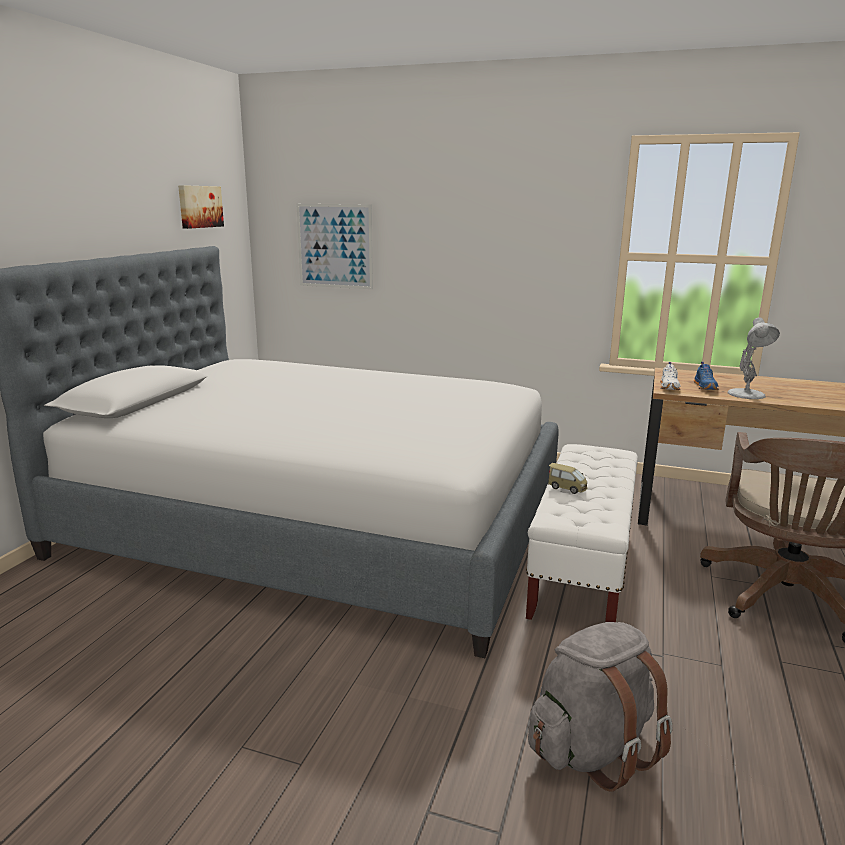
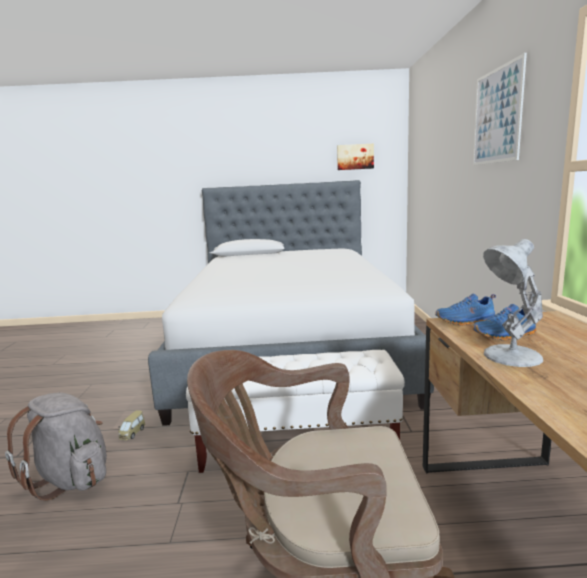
camera: 70 degrees right, 5 degrees down
(335, 246) = (428, 177): picture -> picture (497, 116)
(567, 488) = (269, 359): toy car -> toy car (132, 433)
(669, 387) = (466, 321): white shoe -> blue shoe

